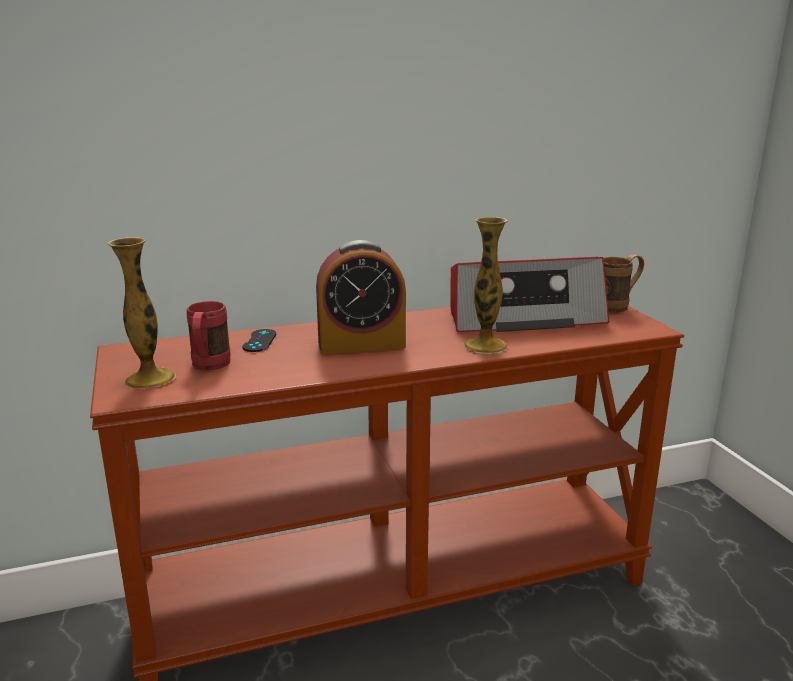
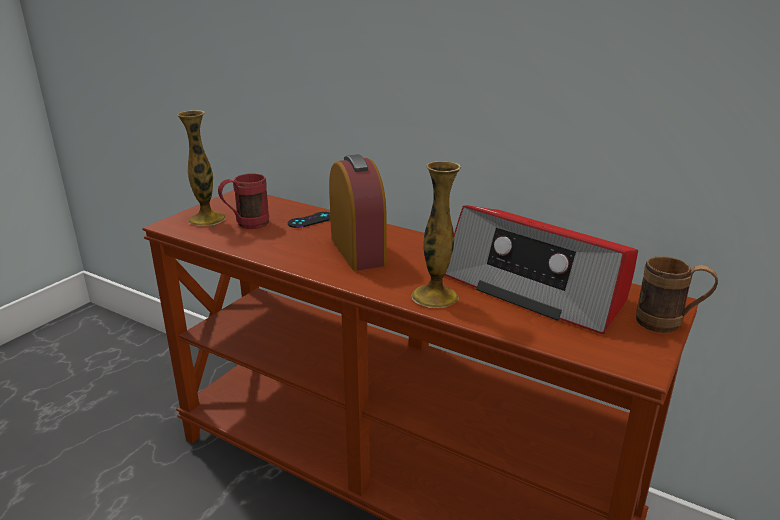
camera: 50 degrees right, 5 degrees up
(361, 344) = (357, 251): alarm clock -> alarm clock turned 150 degrees counterclockwise

